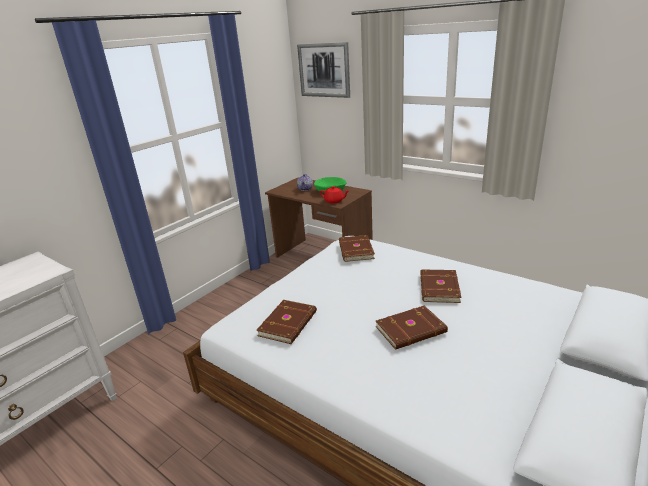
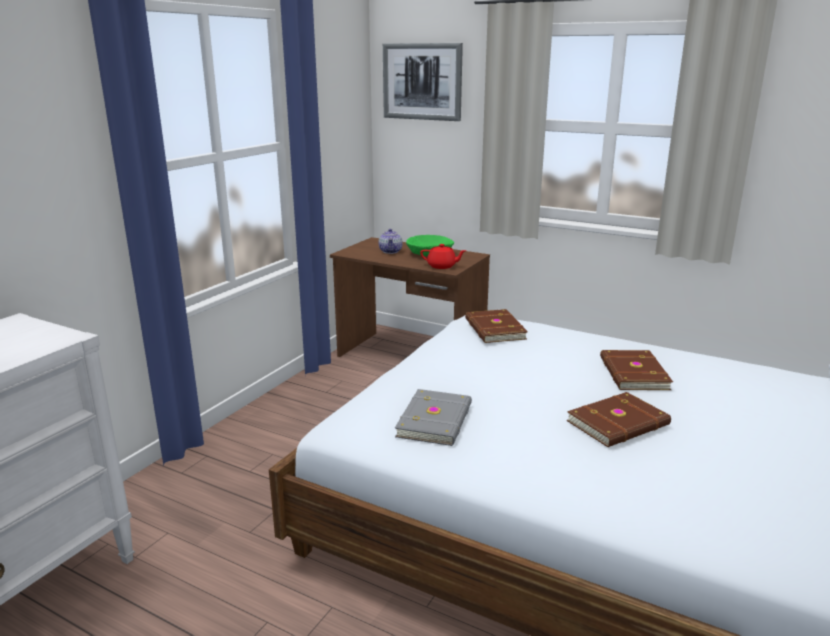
camera: 10 degrees left, 5 degrees down
(289, 323) = (436, 420): brown book -> grey book

